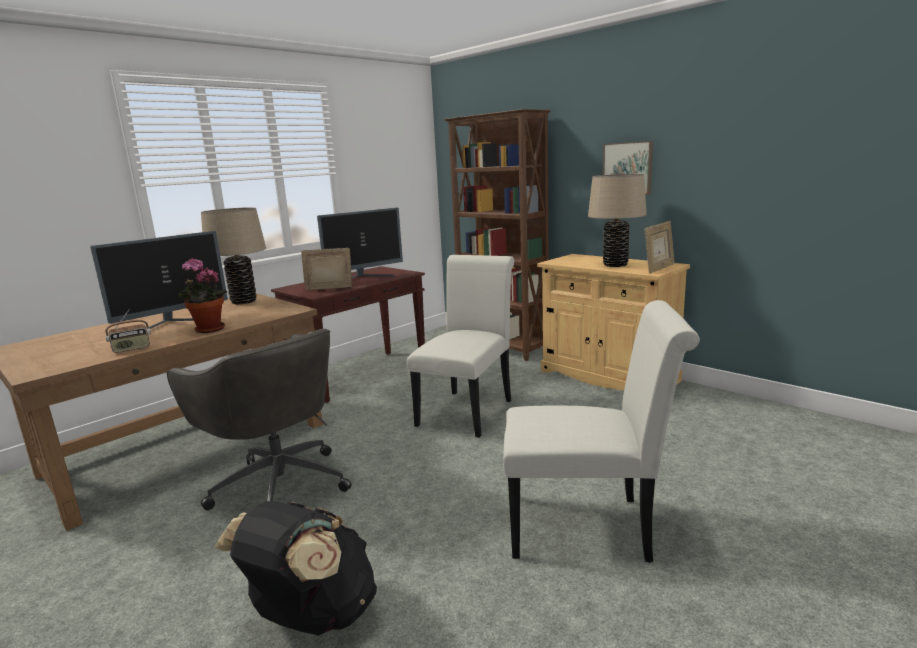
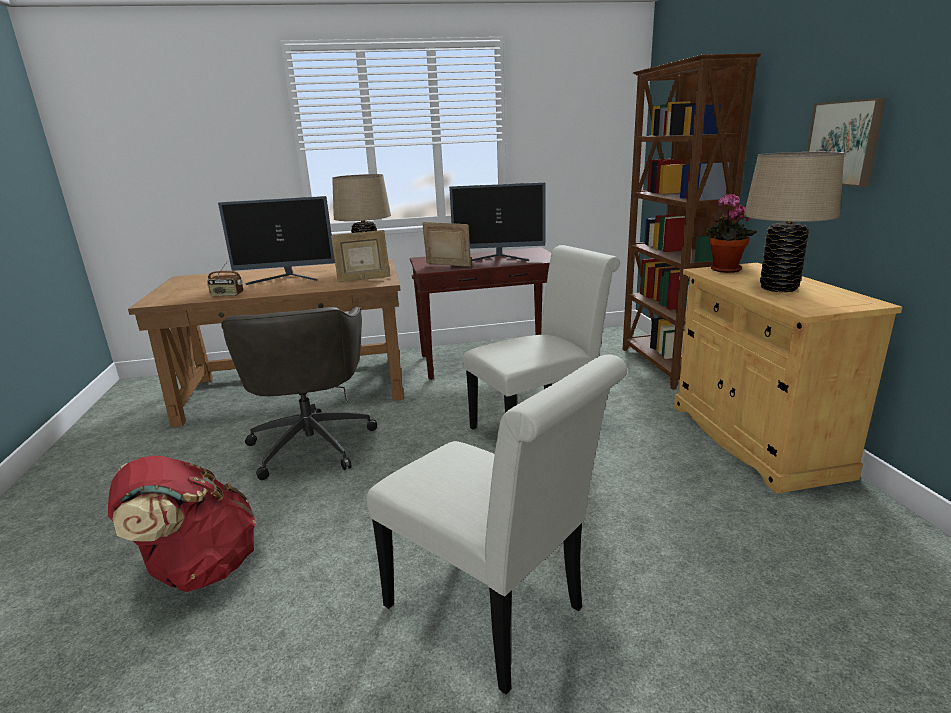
camera: 35 degrees right, 5 degrees up
(207, 330) = (295, 289): potted plant -> potted plant (723, 270)
(311, 616) = (199, 568): black backpack -> red backpack
(659, 269) = (829, 306): picture frame -> picture frame (363, 279)

